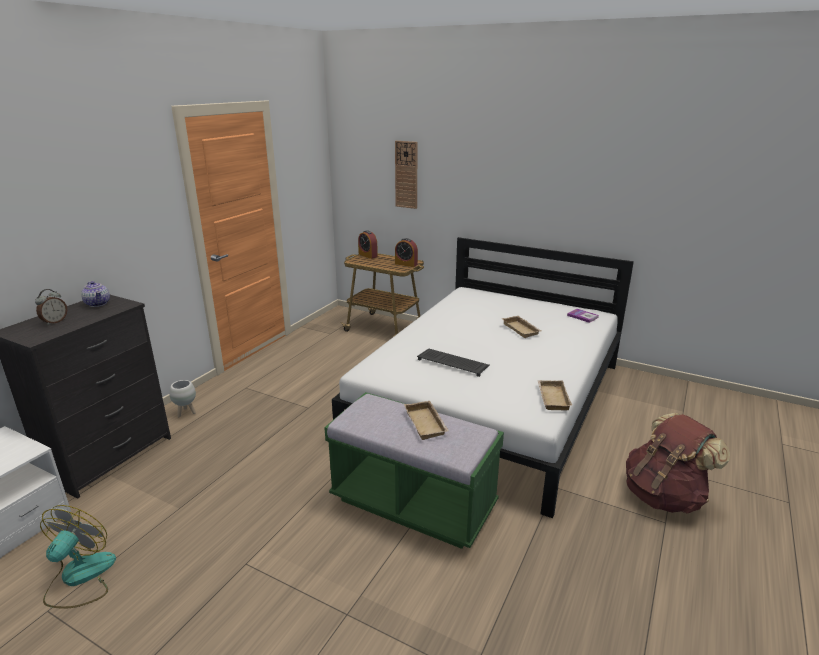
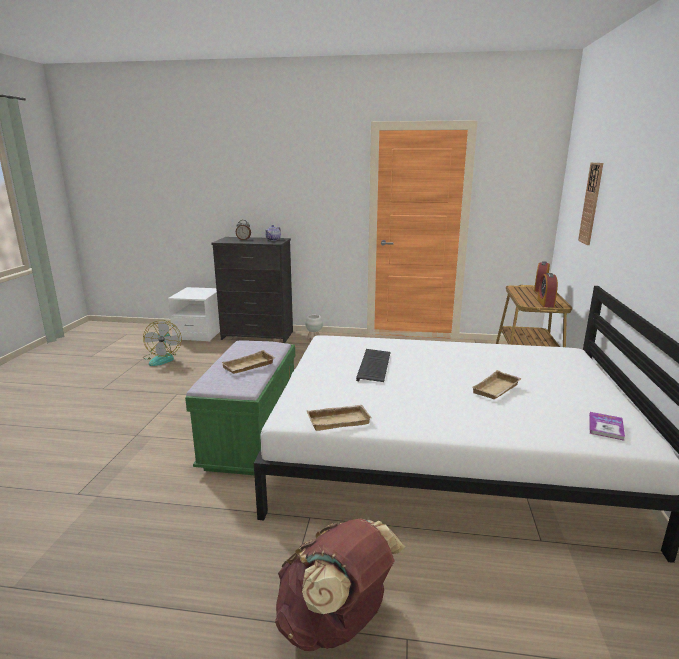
camera: 70 degrees right, 5 degrees down
(79, 578) = (162, 358): fan -> fan turned 90 degrees clockwise

